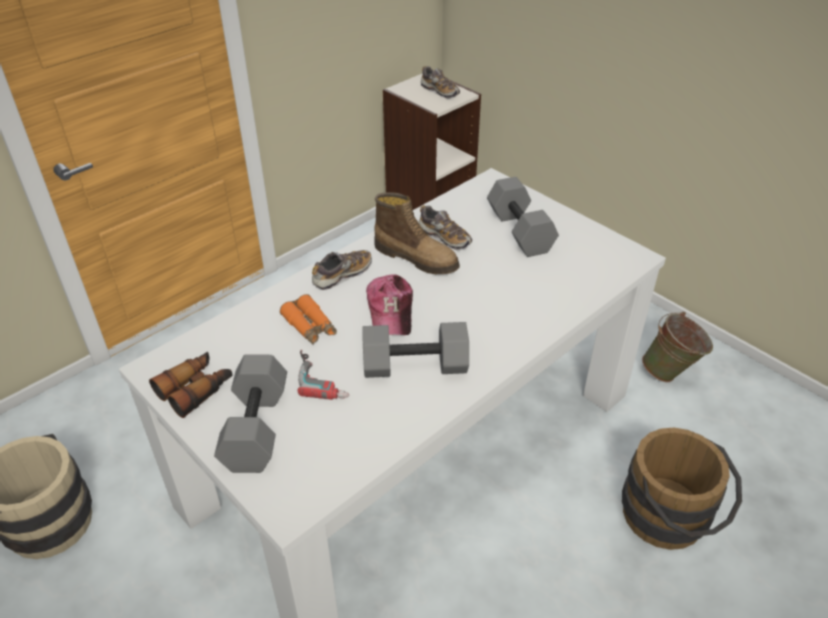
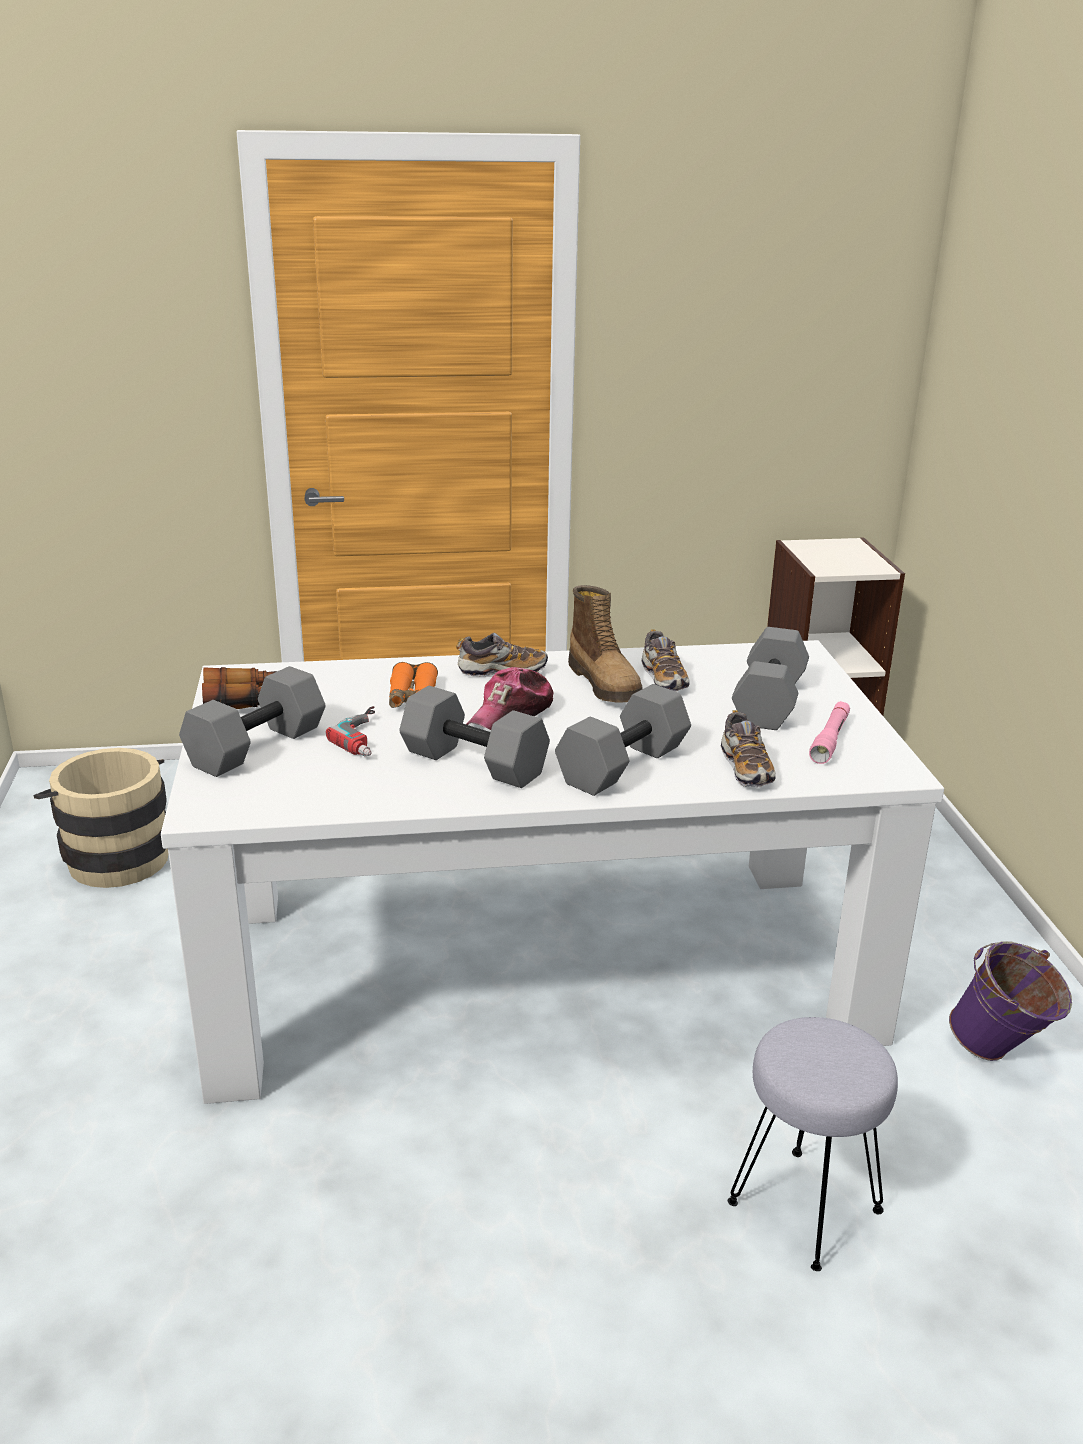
camera: 35 degrees right, 15 degrees down
(440, 91) = (849, 558): shoe -> shoe (746, 768)
(498, 322) = (622, 764): none -> grey dumbbell
(580, 247) = (830, 740): none -> pink flashlight
(670, 520) = (803, 1208): brown bucket -> grey stool
(671, 373) = (1000, 1053): green bucket -> purple bucket

